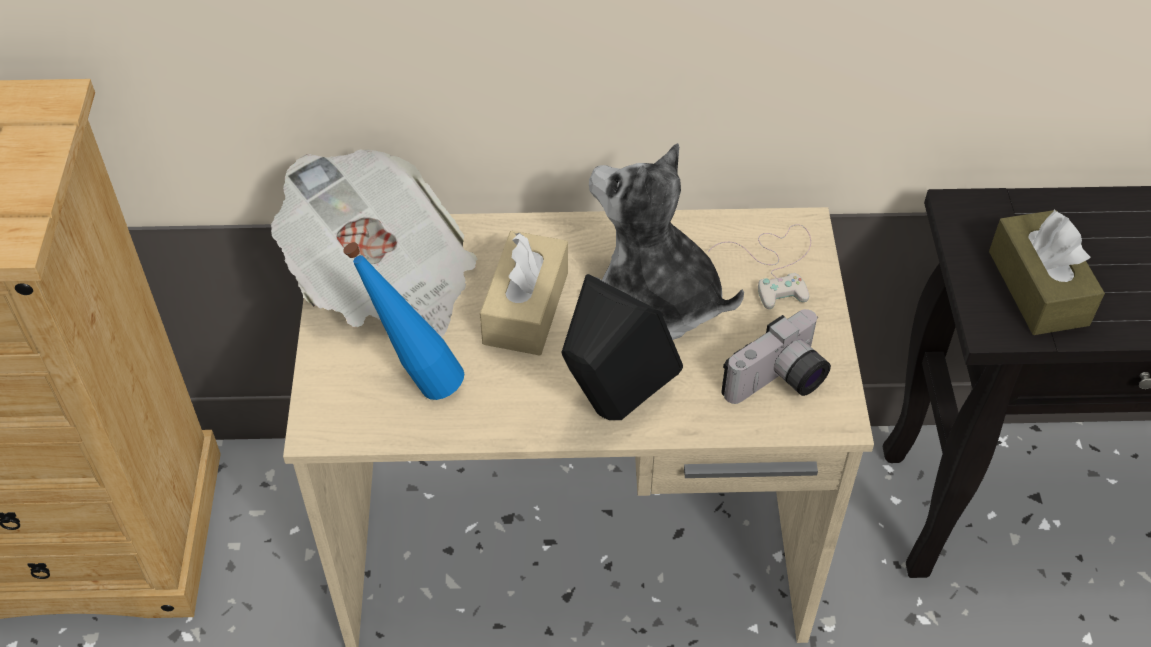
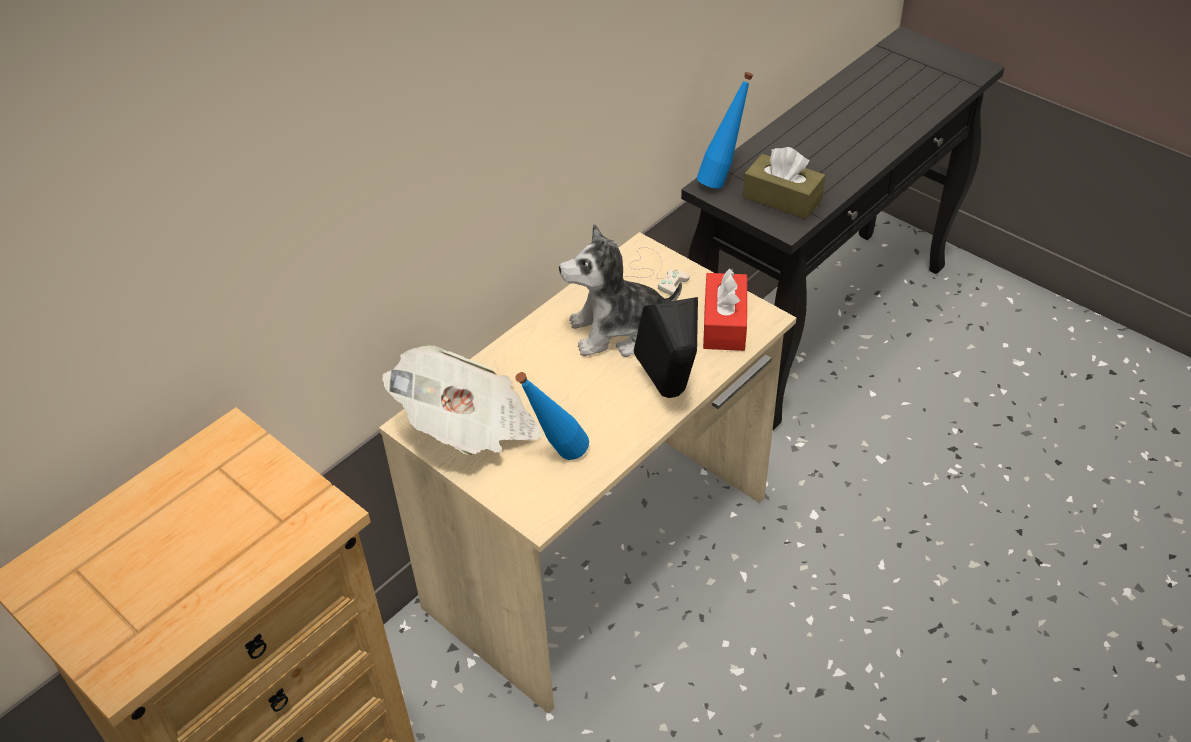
camera: 45 degrees left, 5 degrees down
(526, 308) = (562, 382): beige tissue box -> none
(779, 383) = (724, 323): camera -> red tissue box
(993, 212) = (722, 179): none -> blue bottle

